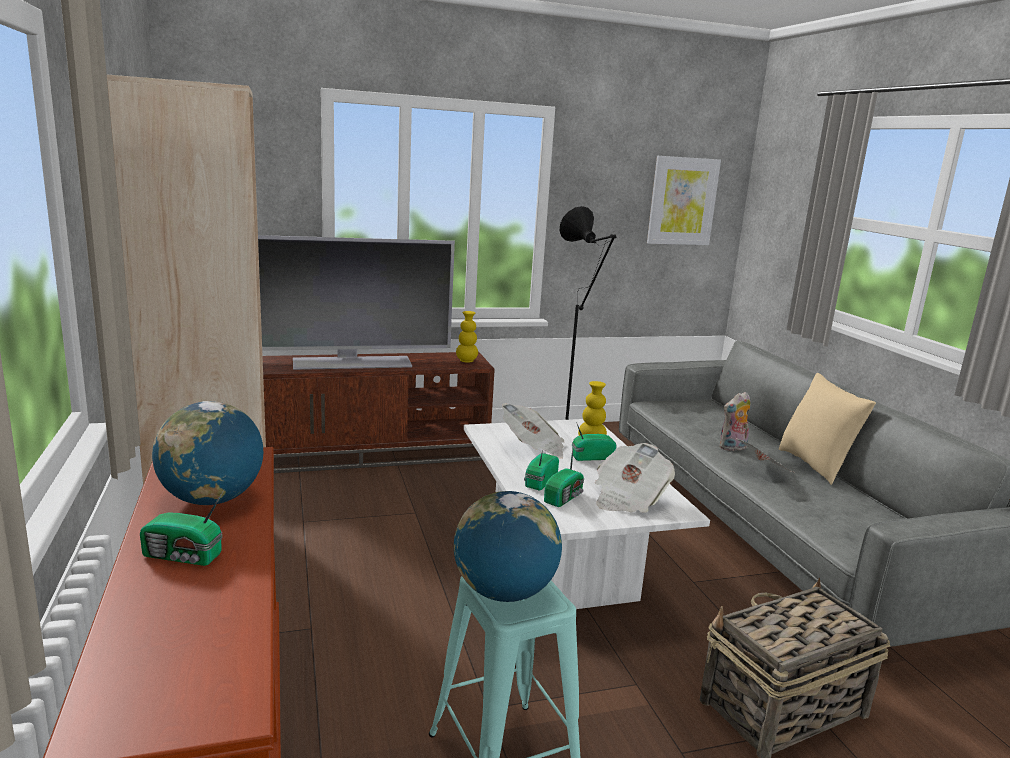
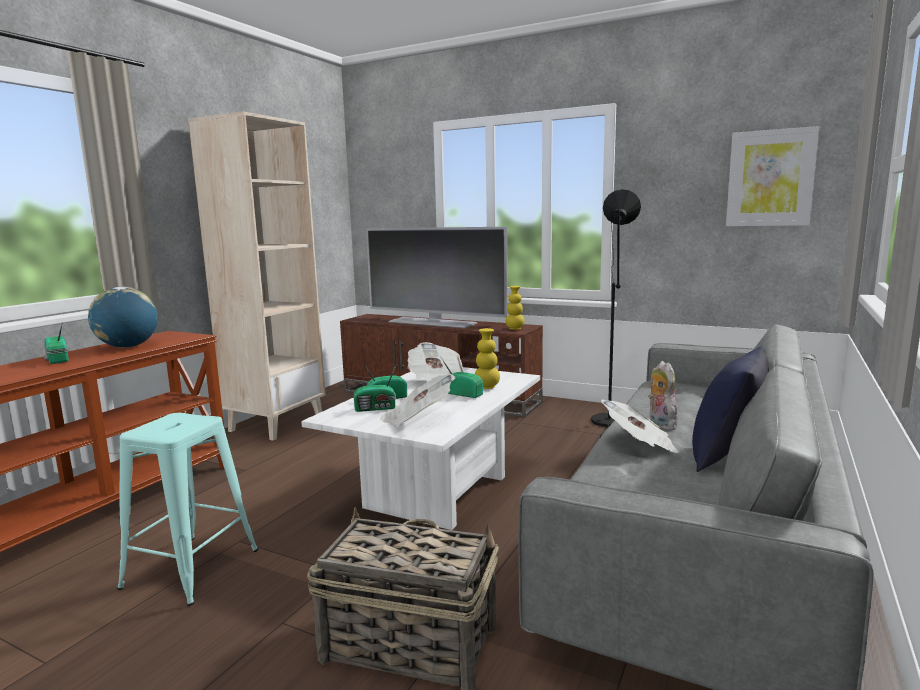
camera: 45 degrees right, 5 degrees down
(504, 592) = (166, 424): globe -> none
(733, 448) = (659, 424): plush toy -> plush toy turned 60 degrees clockwise
(815, 466) = (727, 456): beige pillow -> blue pillow

